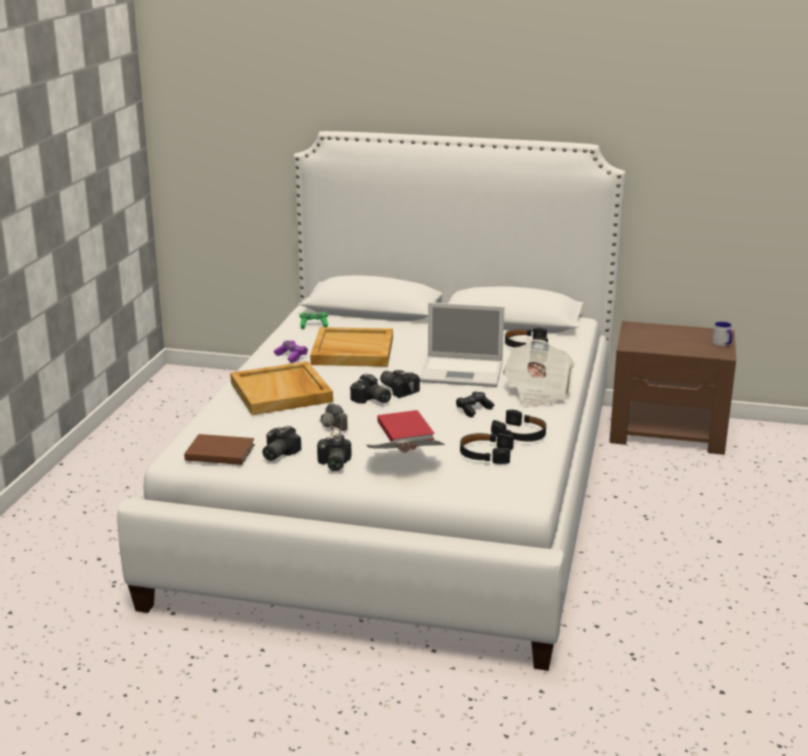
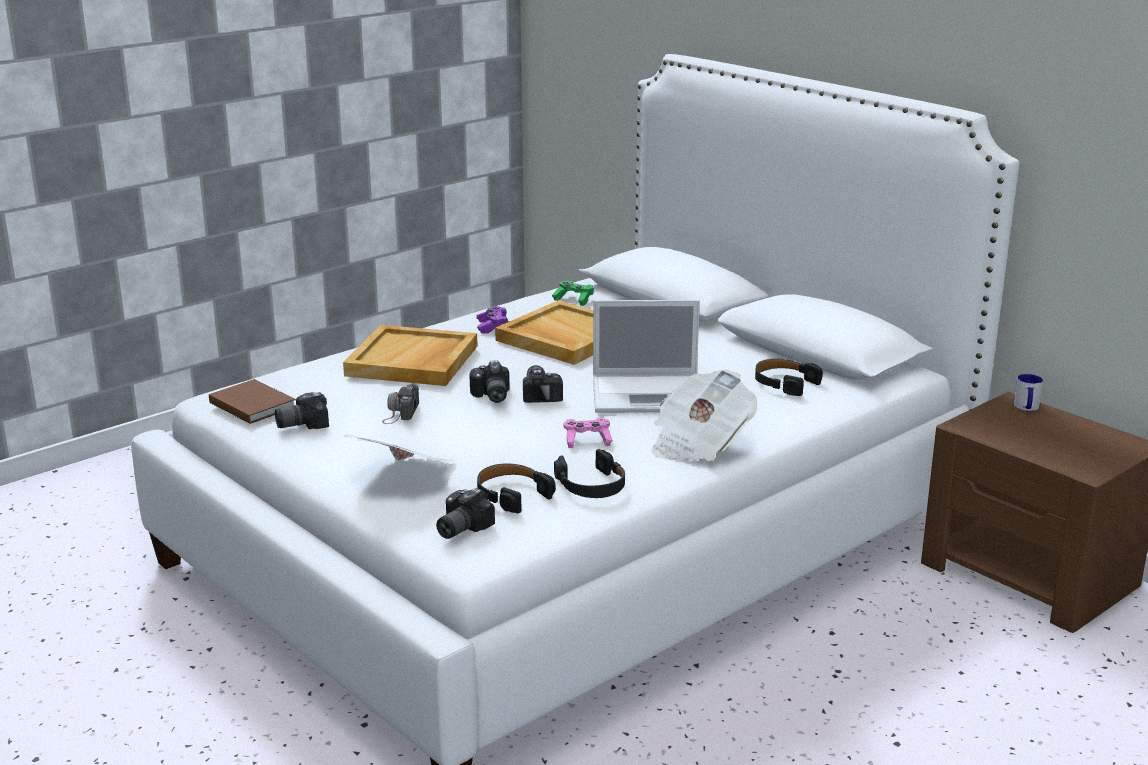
camera: 35 degrees right, 0 degrees up
(333, 464) = (335, 452): camera -> camera (459, 528)
(405, 429) = (474, 439): red book -> none
(463, 372) = (649, 394): laptop -> laptop turned 45 degrees counterclockwise
(474, 410) = (587, 441): black game controller -> pink game controller
(723, 344) = (1112, 460): mug -> mug (1026, 408)

